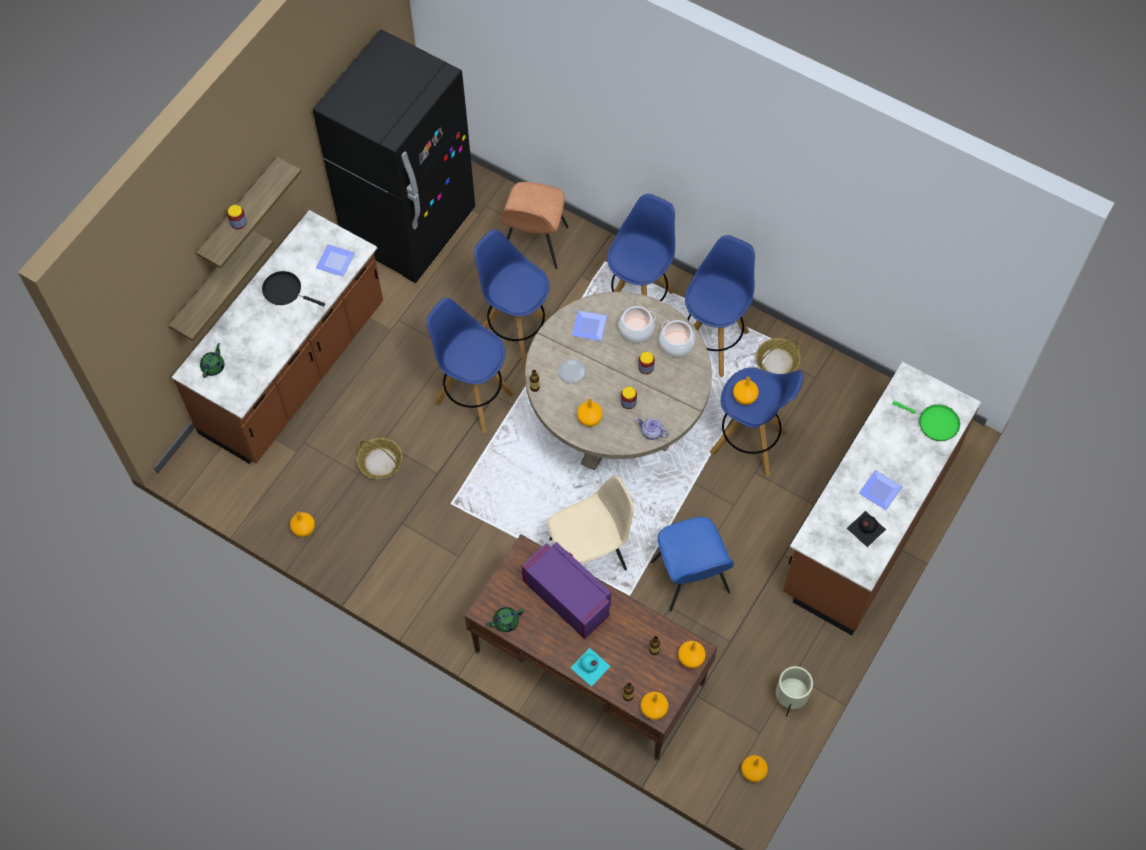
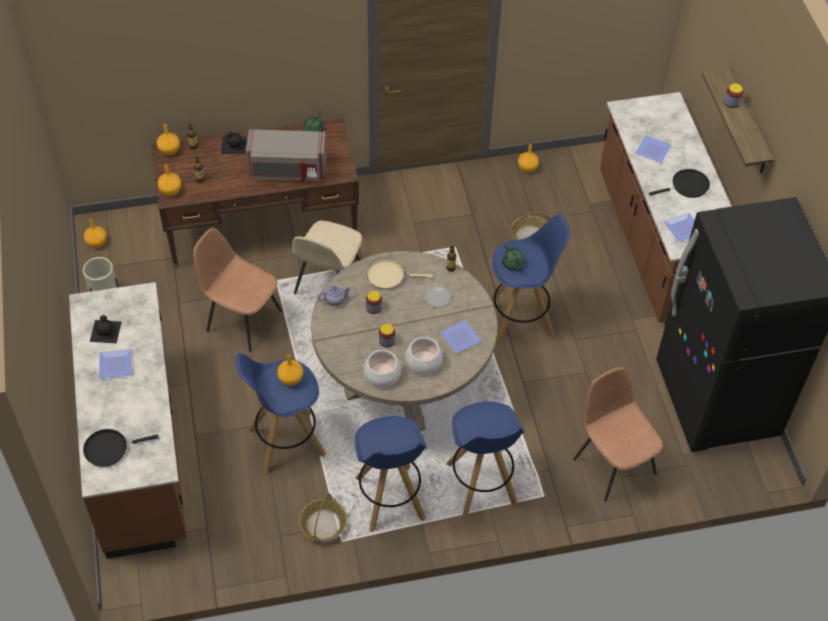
camera: 135 degrees right, 10 degrees down
(212, 284) = (718, 117): shelf -> none
(213, 366) = (664, 114): green teapot -> green teapot (513, 264)
(268, 341) = (653, 151): none -> plate
(516, 333) = (545, 386): blue stool -> none
(568, 596) = (287, 170): purple microwave -> grey microwave
(589, 419) = (388, 276): orange vase -> beige frying pan
(590, 667) = (233, 144): turquoise bottle -> black bottle
(691, 579) = (242, 320): blue chair -> brown chair
(935, 423) = (109, 449): green frying pan -> black frying pan

